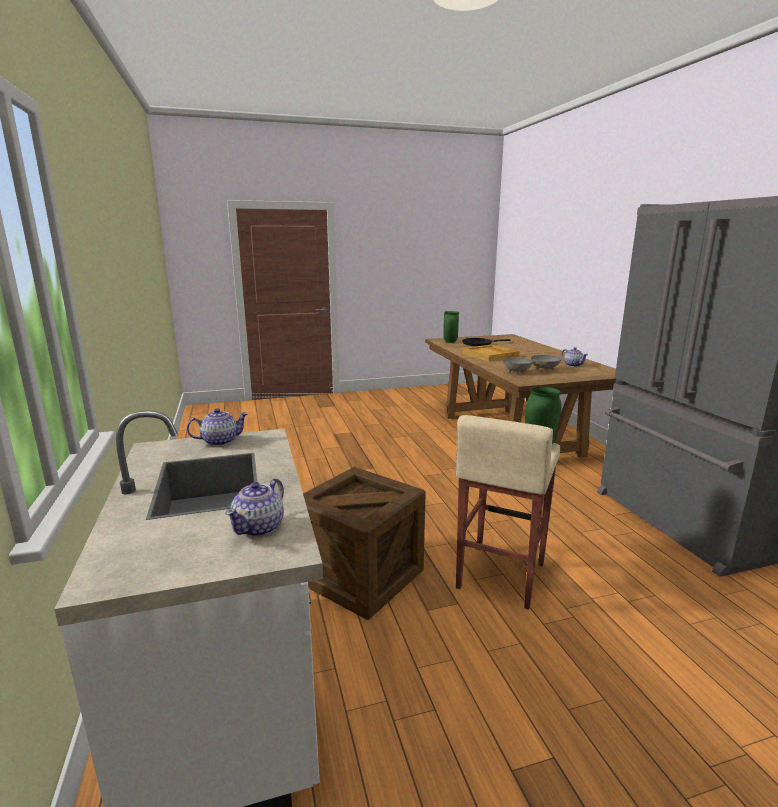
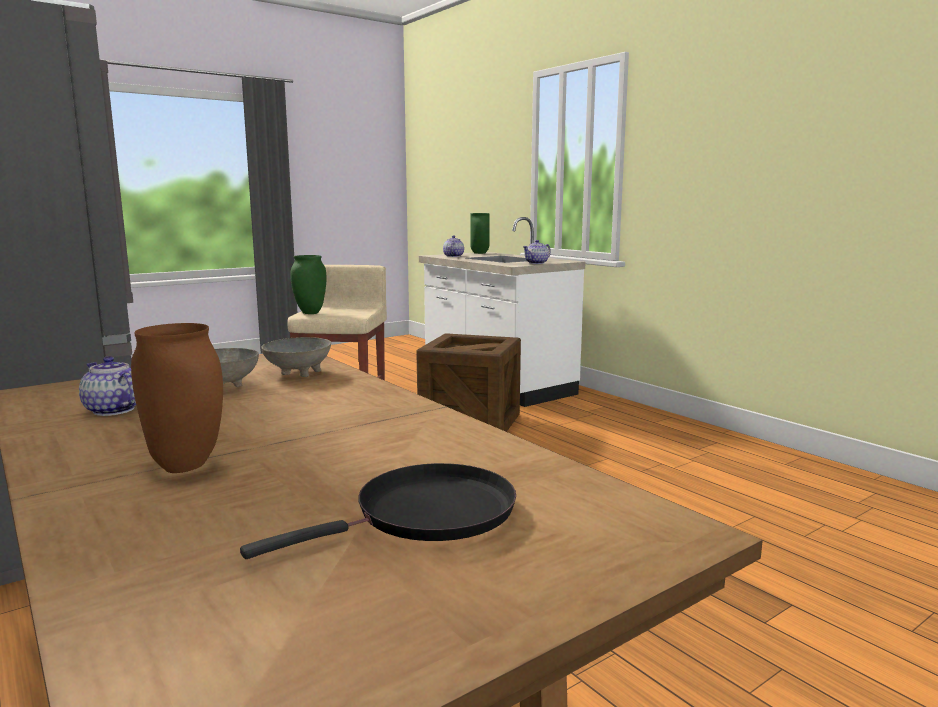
camera: 160 degrees right, 5 degrees down
(450, 342) = (587, 515): green vase -> green vase (480, 253)
(490, 355) = (361, 429): beige tray -> none
(533, 352) = (183, 466): none -> brown vase

